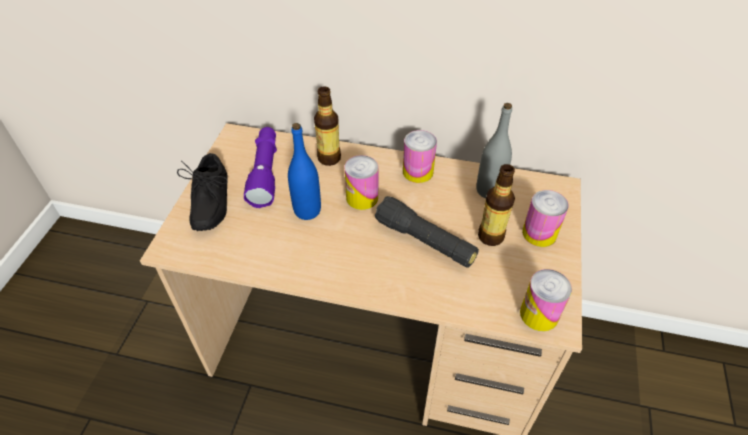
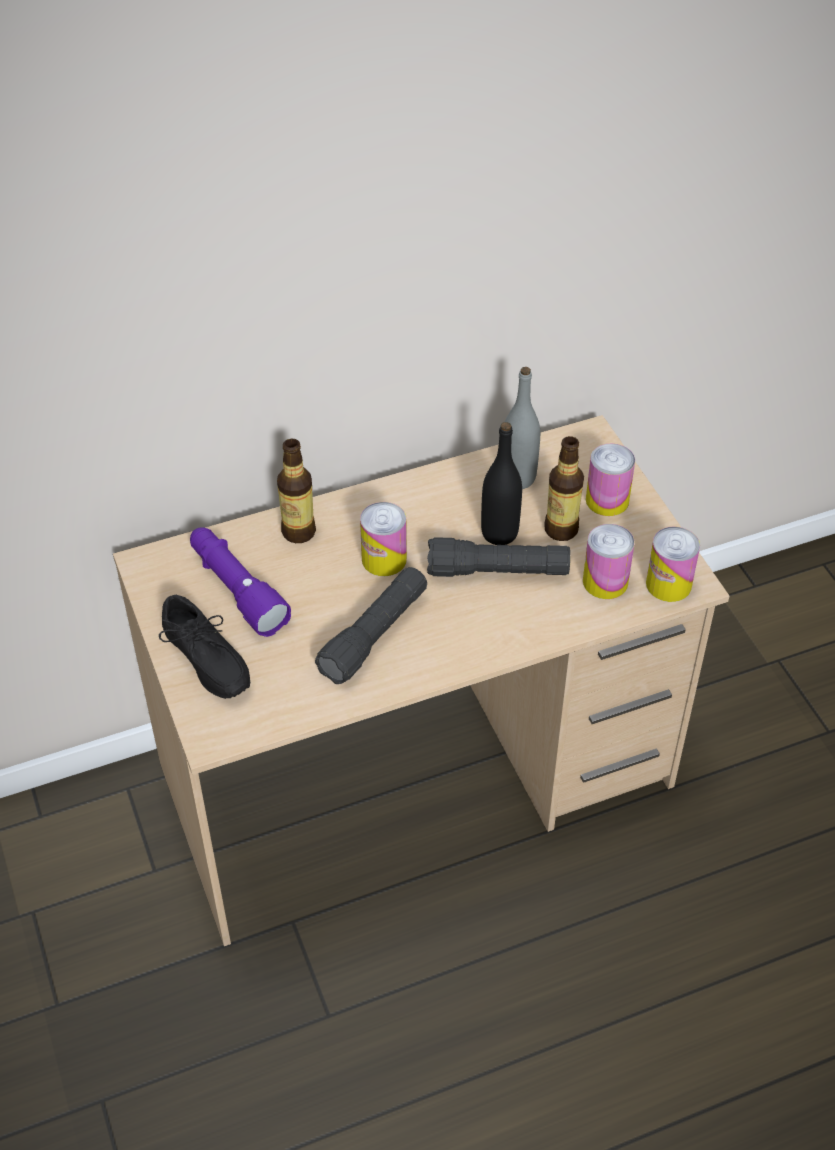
camera: 35 degrees left, 0 degrees up
(307, 210) = (335, 607): blue bottle -> none
(313, 240) = (374, 635): none -> black flashlight
(417, 172) = (420, 495): can -> can (605, 581)
(447, 218) = (499, 533): none -> black bottle

